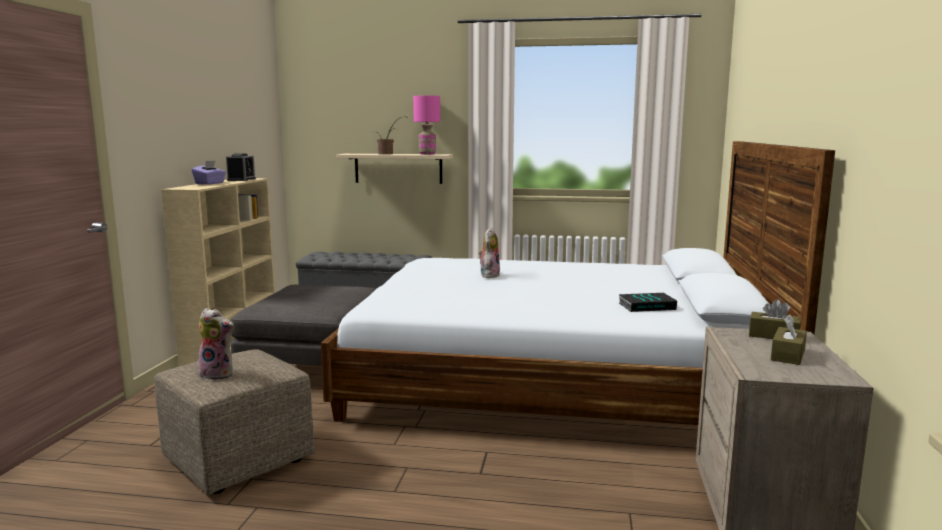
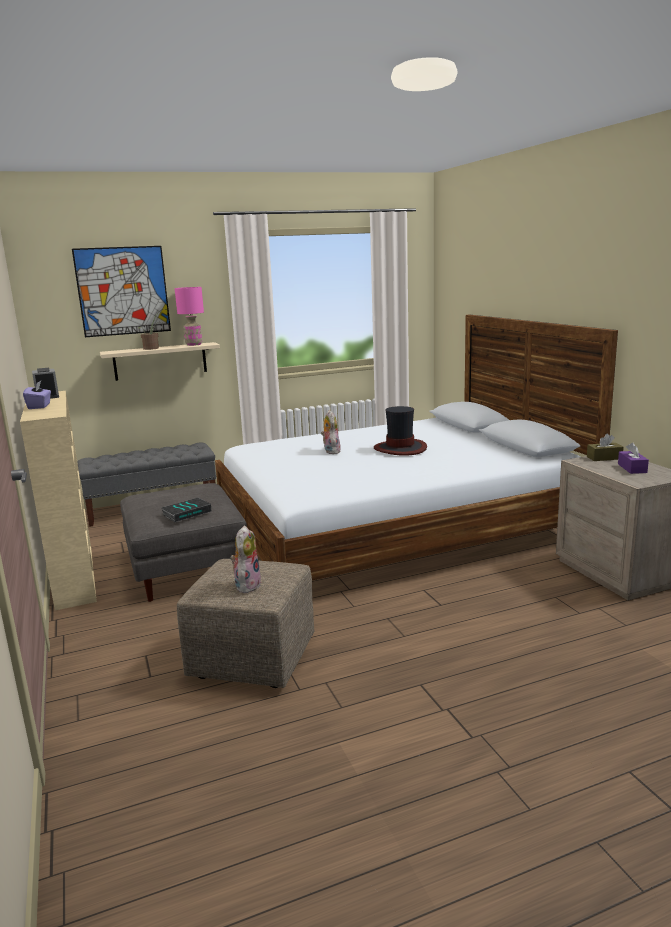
camera: 30 degrees left, 5 degrees up
(219, 374) = (247, 585): plush toy -> plush toy turned 60 degrees counterclockwise
(370, 97) = (123, 291): none -> picture
(562, 285) = (400, 448): none -> hat
(647, 306) = (483, 453): book -> book (187, 513)
(787, 355) = (632, 468): brown tissue box -> purple tissue box

